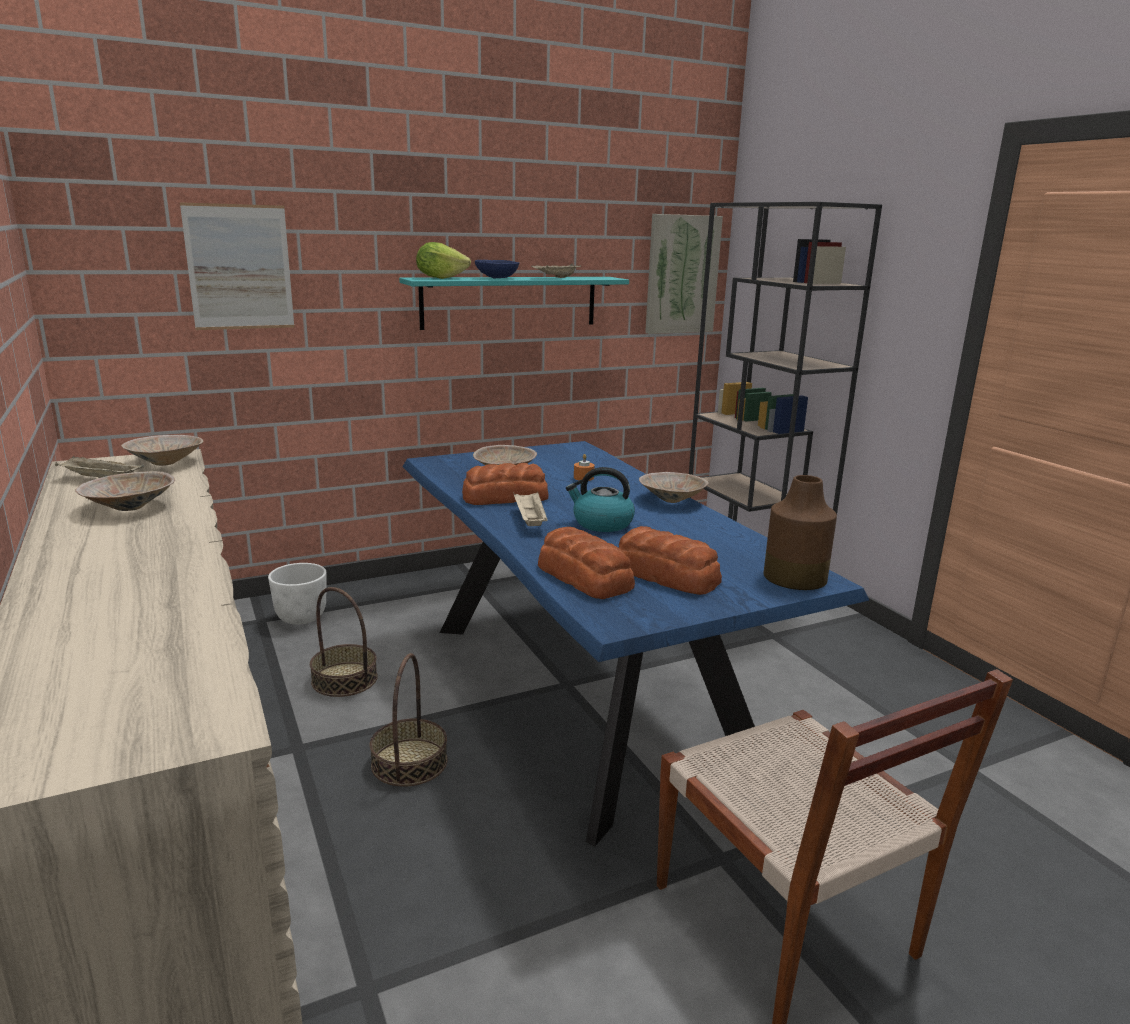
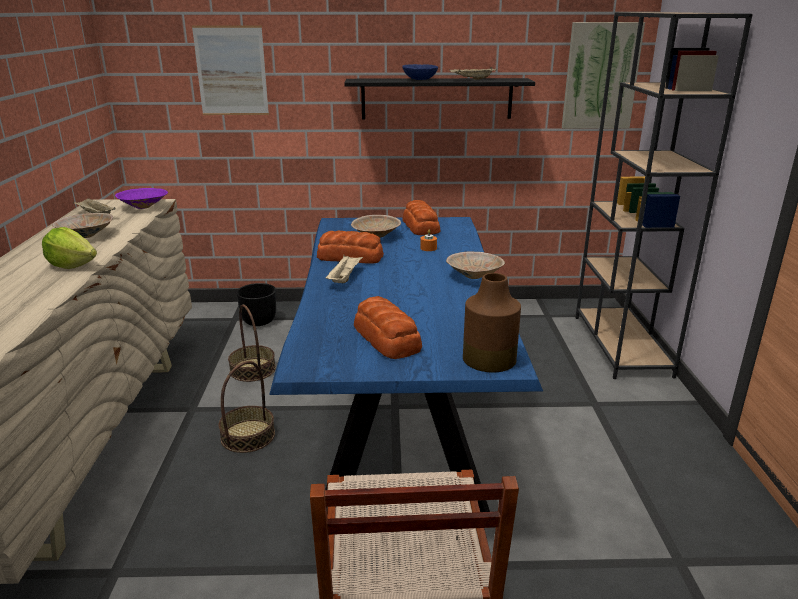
camera: 25 degrees right, 5 degrees up
(166, 462) = (144, 207): beige bowl -> purple bowl
(301, 617) = (259, 321): white planter -> black planter
(440, 278) = (374, 79): lettuce -> lettuce (72, 265)
(510, 302) = (436, 98): turquoise shelf -> black shelf
(584, 577) = (326, 328): bread -> bread (421, 226)
(601, 523) = (393, 288): kettle -> none

